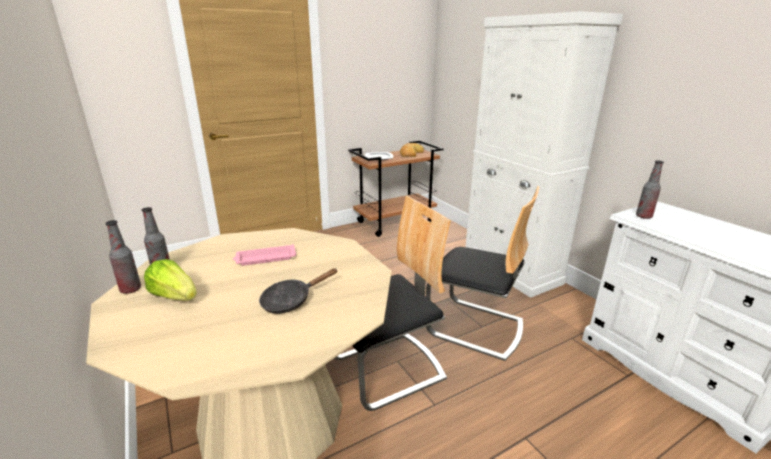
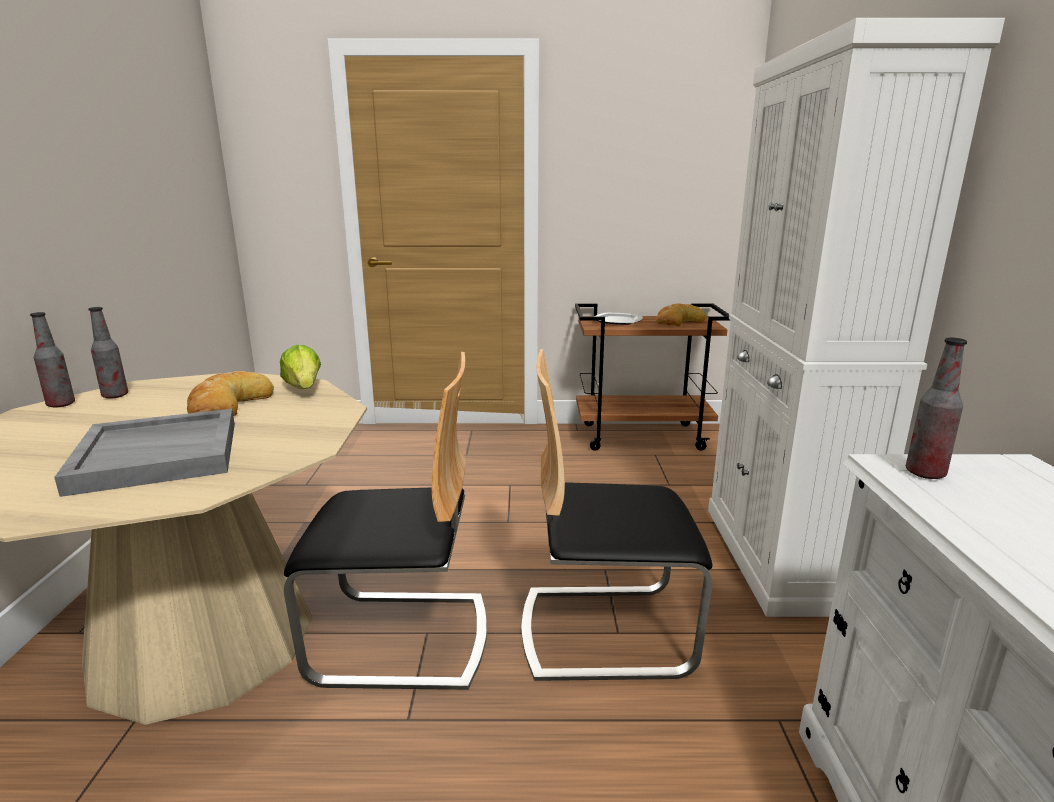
camera: 30 degrees right, 5 degrees down
(175, 296) = (78, 420): lettuce -> lettuce (304, 388)
(265, 258) = (228, 405): pink tray -> bread
(291, 301) = (160, 455): black frying pan -> grey tray
(475, 327) = (604, 629): chair -> chair turned 120 degrees clockwise

